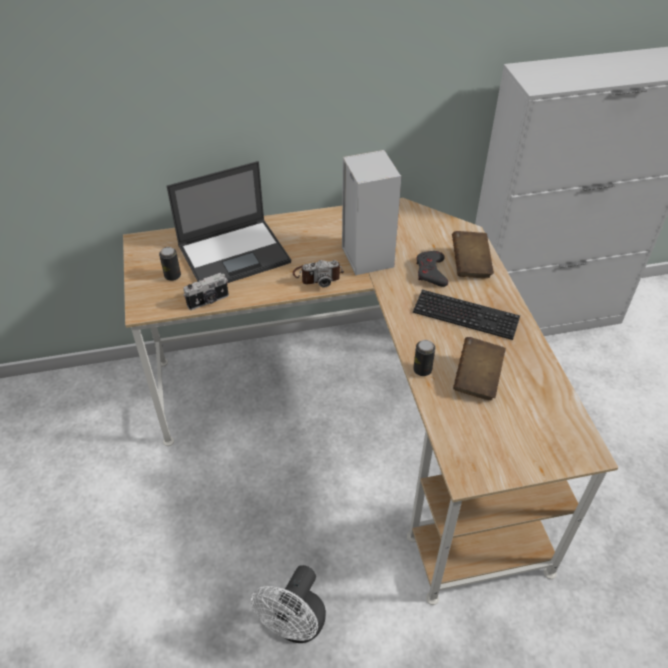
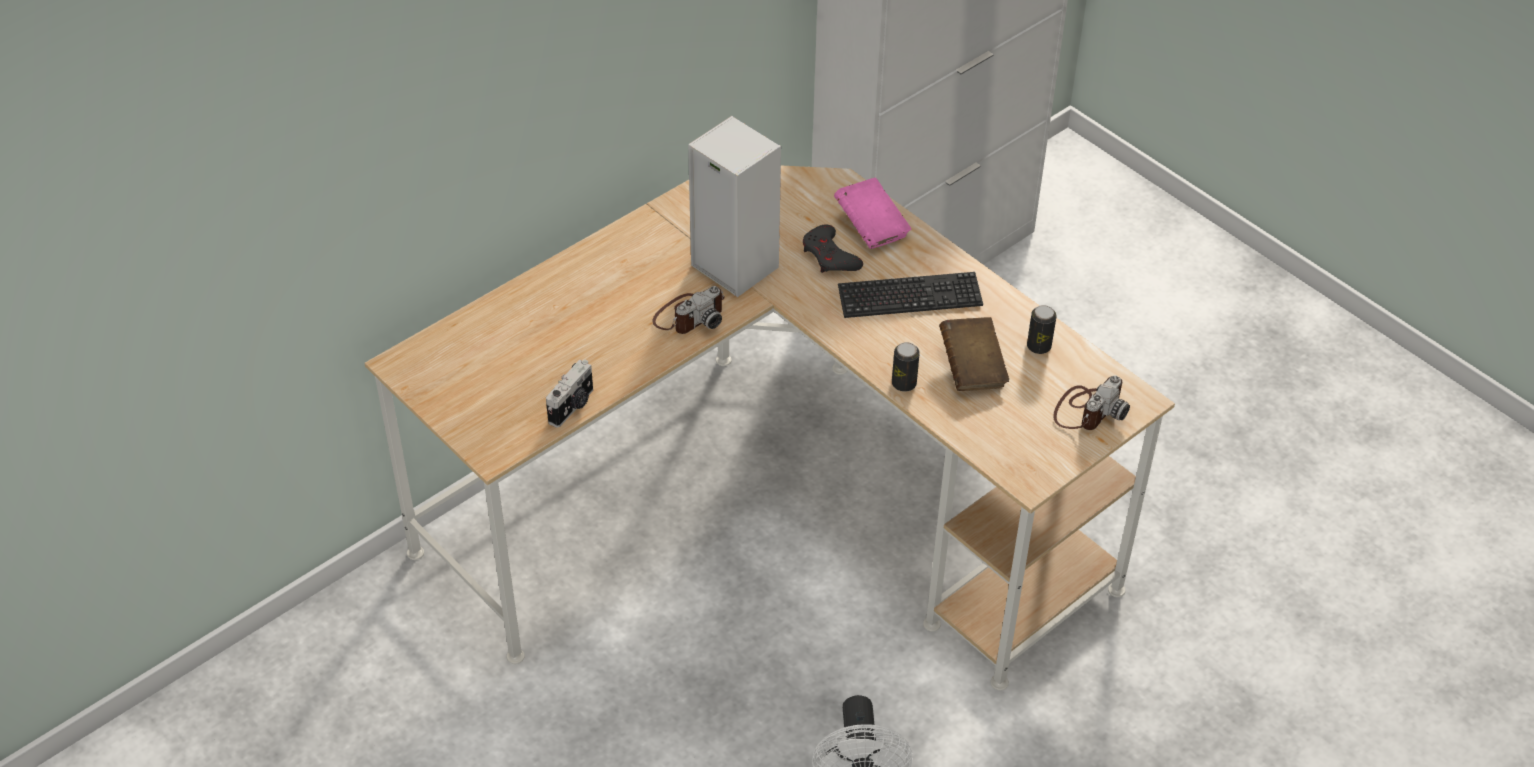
camera: 30 degrees left, 0 degrees up
(172, 276) = (493, 392): can -> can (1038, 346)
(235, 253) = (553, 329): laptop -> none
(470, 264) = (871, 227): brown book -> pink book
(544, 443) = (1087, 409): none -> camera

